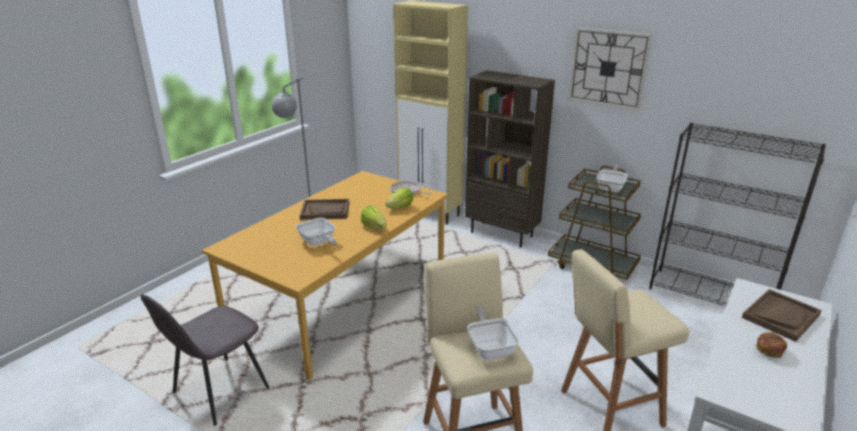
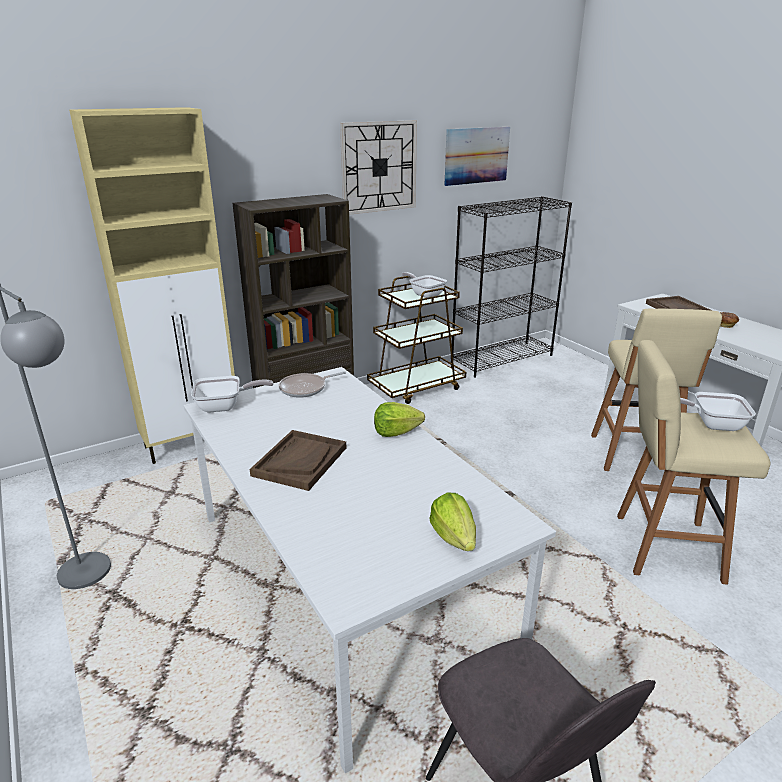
camera: 65 degrees left, 0 degrees up
(318, 243) = (411, 486): frying pan -> frying pan (225, 406)
(343, 300) = (347, 582): orange dining table -> white dining table
(400, 207) = (351, 402): lettuce -> lettuce (454, 537)
(726, 79) = (476, 155): none -> picture

